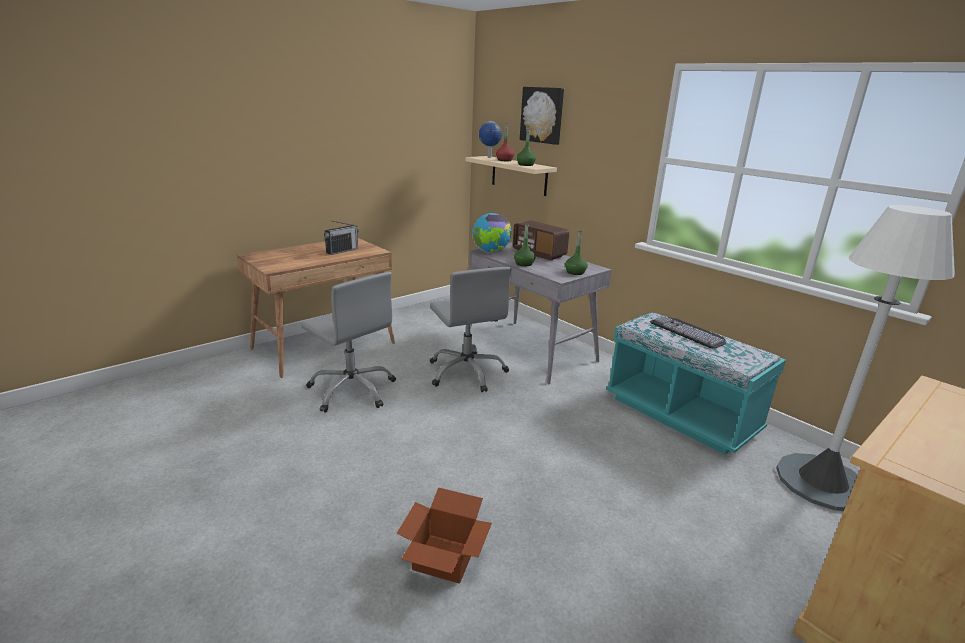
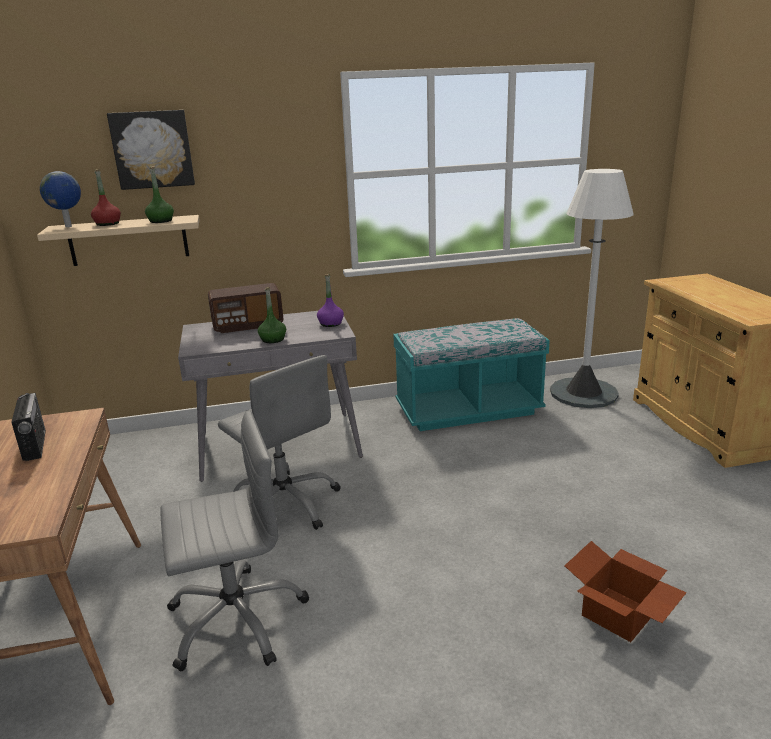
camera: 60 degrees left, 0 degrees up
(467, 372) = (285, 504): grey office chair -> grey office chair turned 45 degrees clockwise
(490, 252) = (204, 347): globe -> none
(575, 272) = (330, 323): green bottle -> purple bottle
(689, 332) = (458, 330): keyboard -> none

